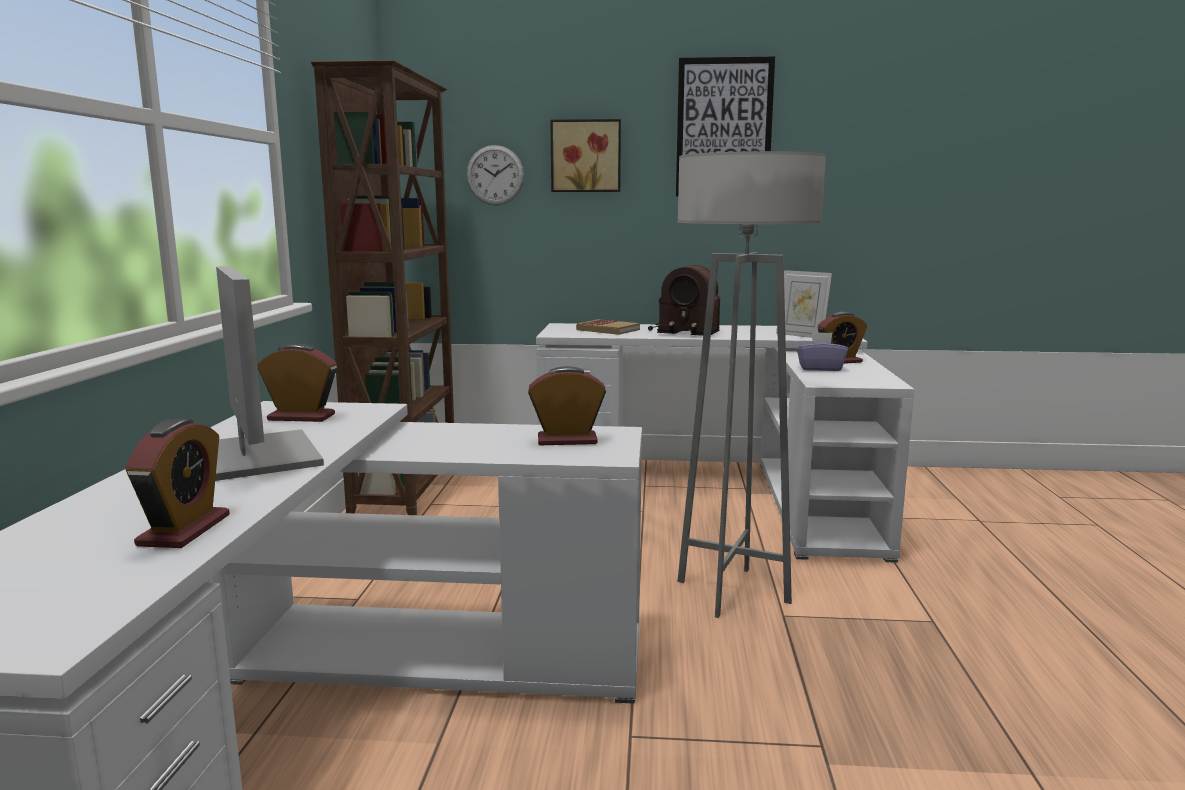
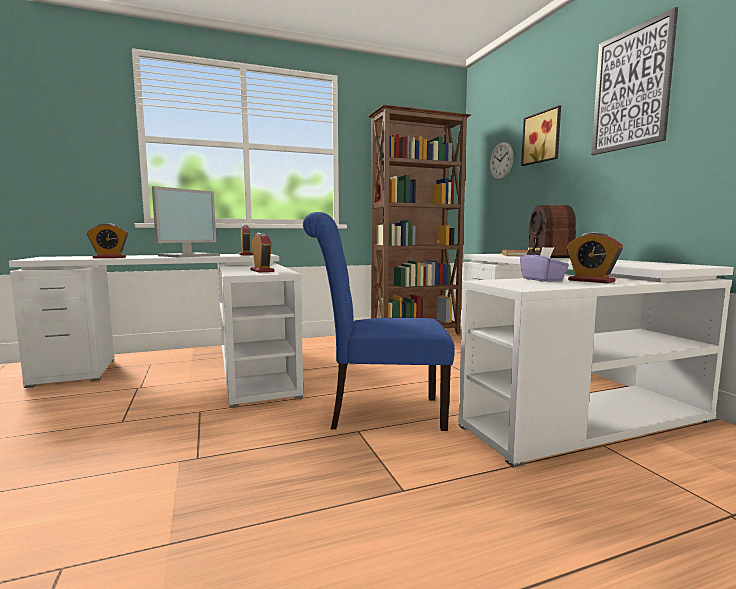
camera: 65 degrees right, 5 degrees down
(733, 592) = (378, 413): grey floor lamp -> blue chair
(801, 335) = (625, 264): picture frame -> none

